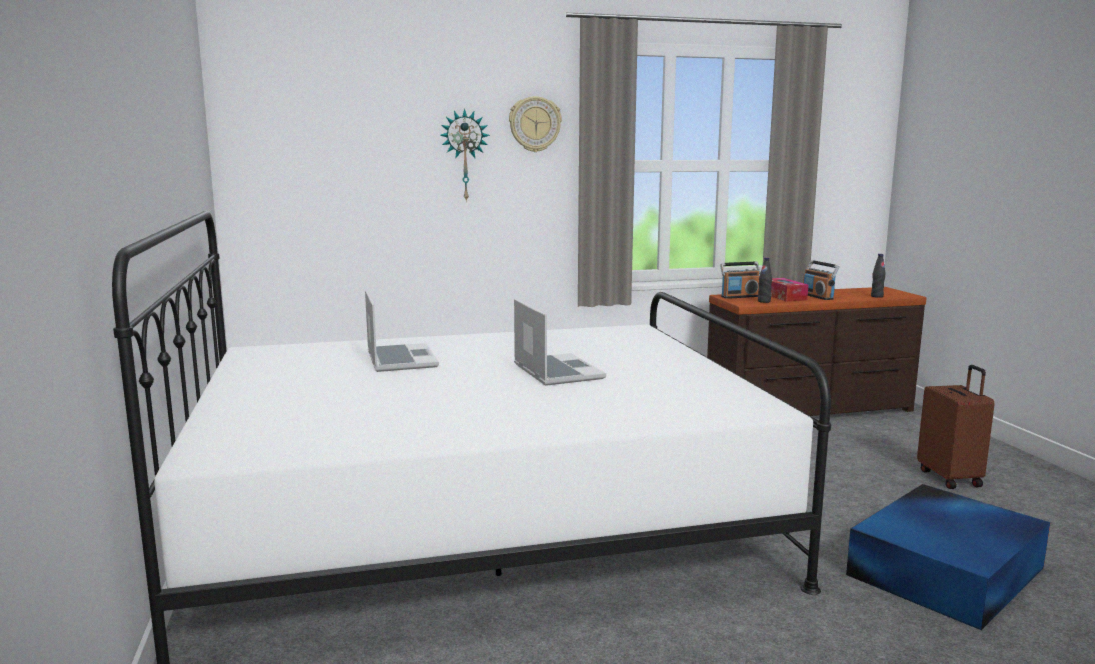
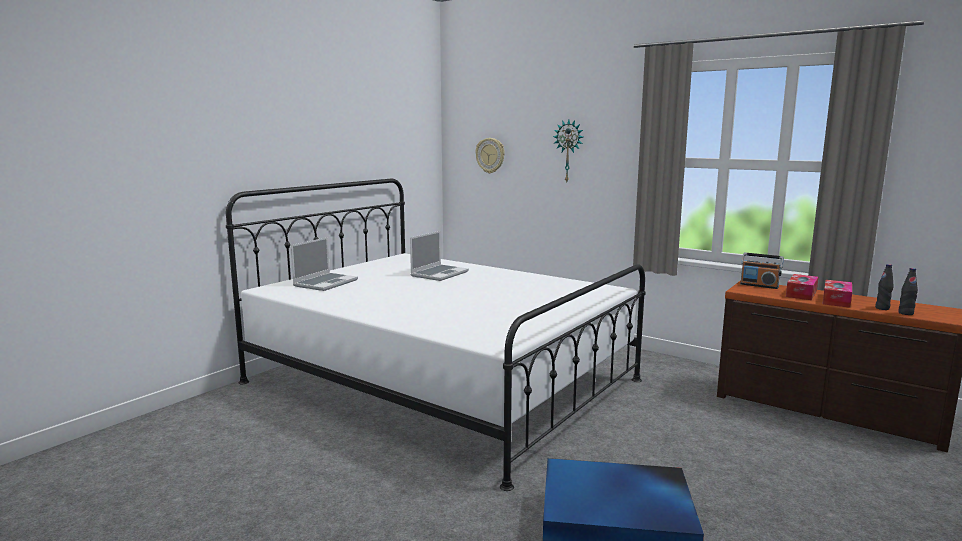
camera: 50 degrees right, 0 degrees up
(534, 124) = (617, 129): wall clock -> wall clock (490, 155)
(556, 371) = (478, 297): laptop -> laptop (325, 283)
(764, 301) = (763, 292): black bottle -> black bottle (882, 308)
(818, 296) = (836, 300): radio -> tissue box
(951, 478) = (812, 501): brown suitcase -> none

